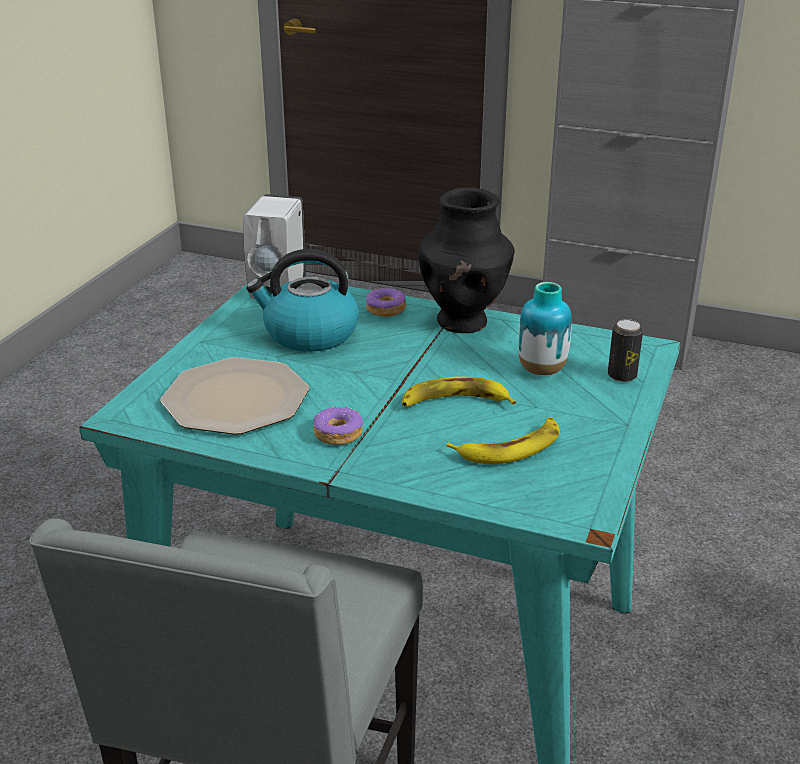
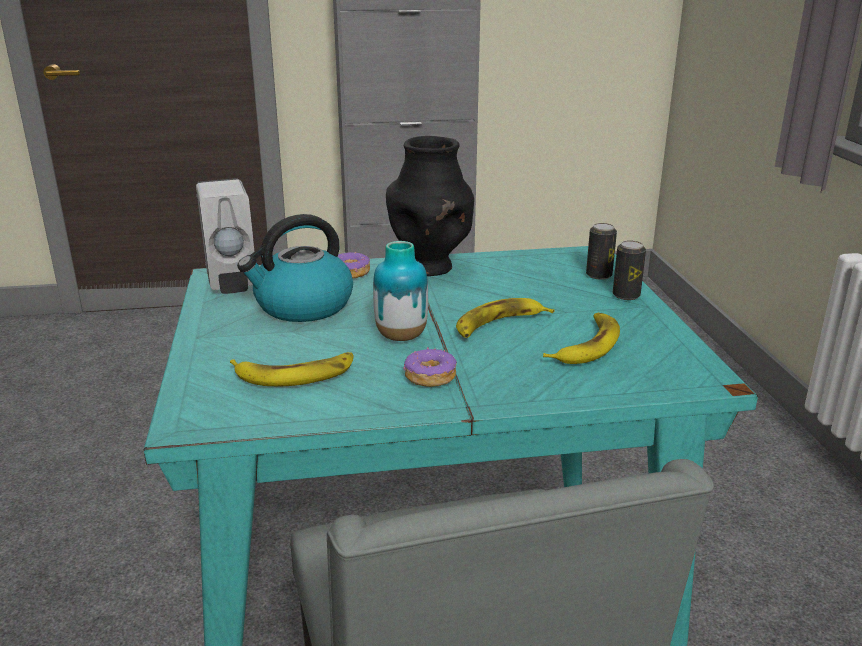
camera: 30 degrees left, 5 degrees down
(237, 398) = (295, 374): plate -> banana
(541, 370) = (536, 285): vase -> vase (401, 336)
(620, 406) = (626, 295): none -> can

